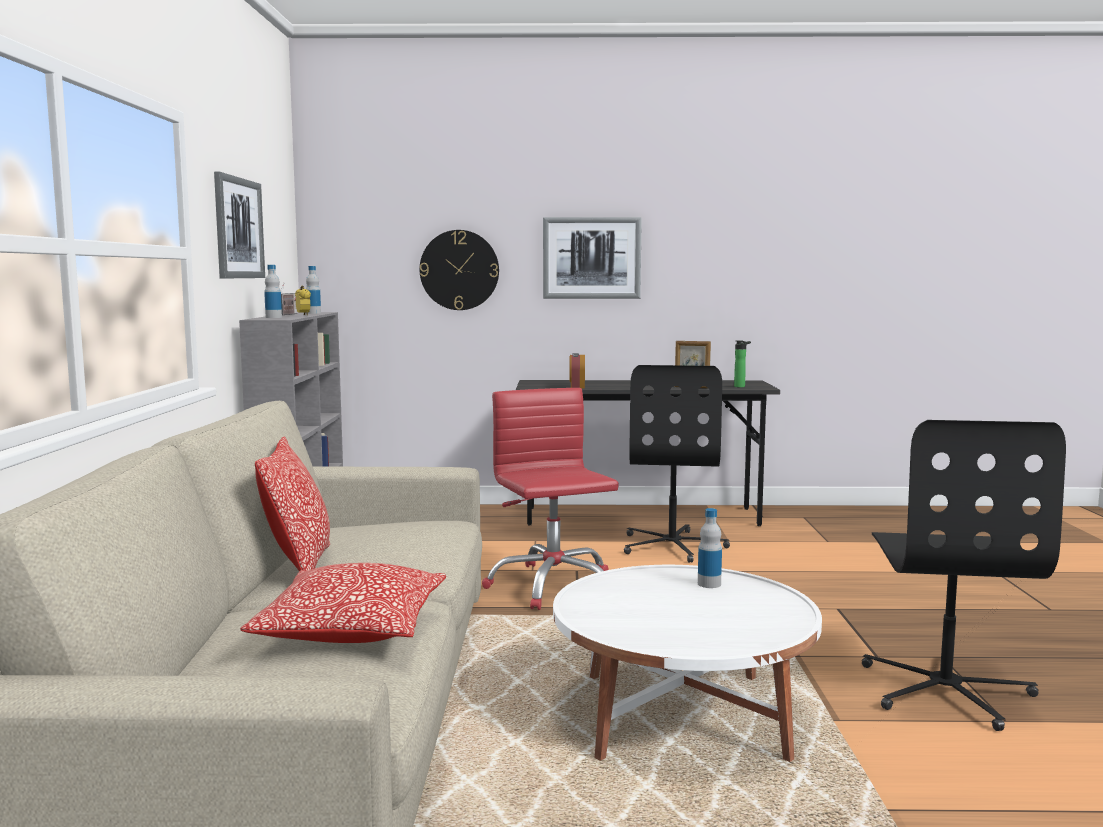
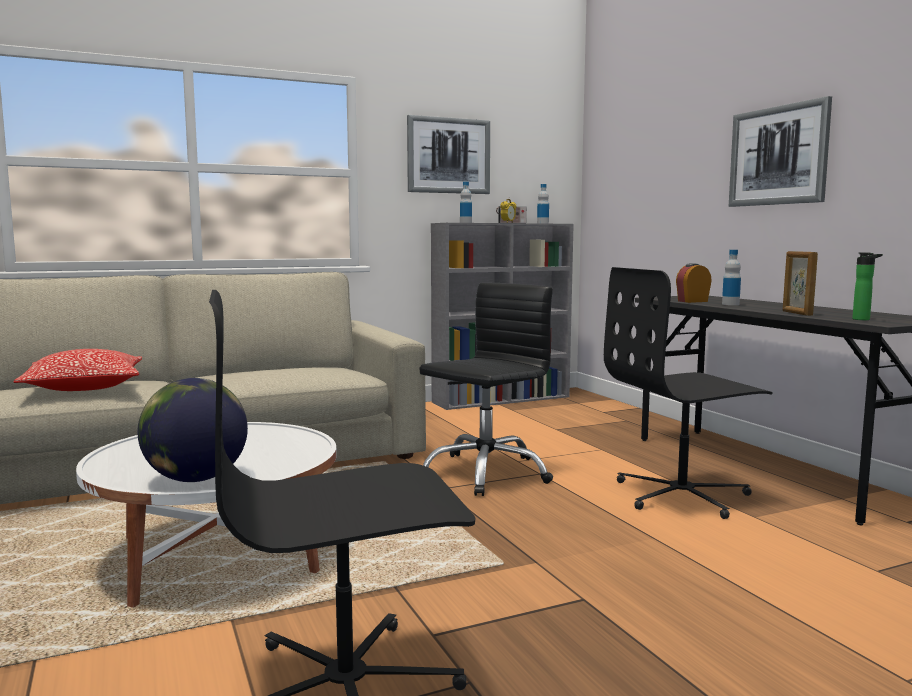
camera: 65 degrees right, 0 degrees up
(299, 565) = (235, 371): pillow -> none
(459, 270) = (671, 181): wall clock -> none
(552, 586) = (485, 473): red office chair -> black office chair
(709, 584) = (284, 454): bottle -> bottle (730, 304)
(772, 616) = (195, 479): none -> globe

